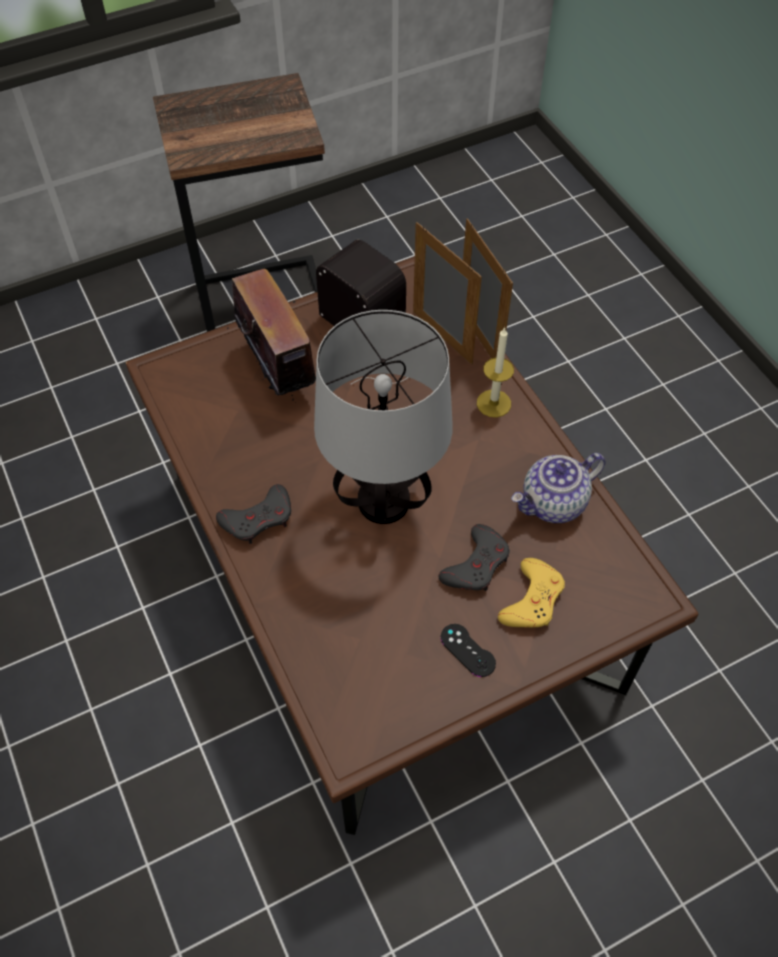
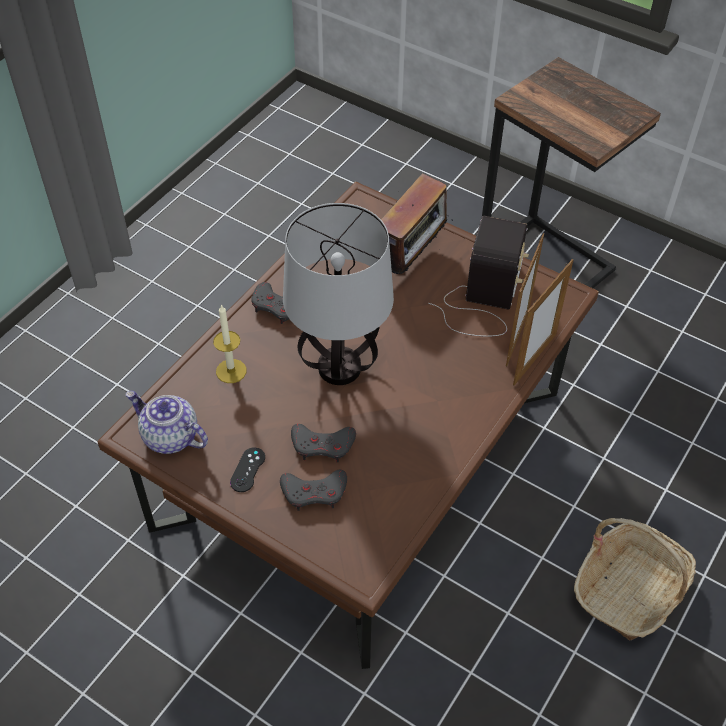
camera: 60 degrees right, 5 degrees down
(493, 403) = (478, 395): candle -> candle (231, 371)
(532, 599) = (314, 492): yellow game controller -> grey game controller
(553, 503) = (409, 471): teapot -> teapot (169, 437)
(649, 441) = (629, 589): none -> basket

